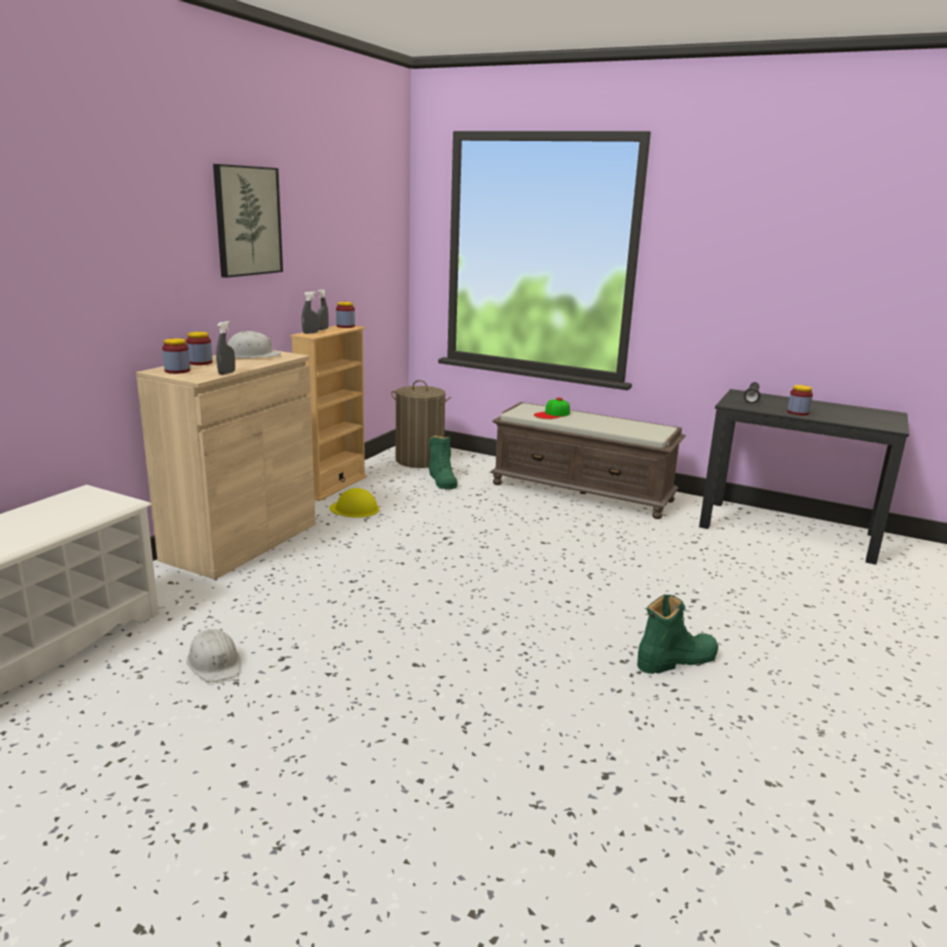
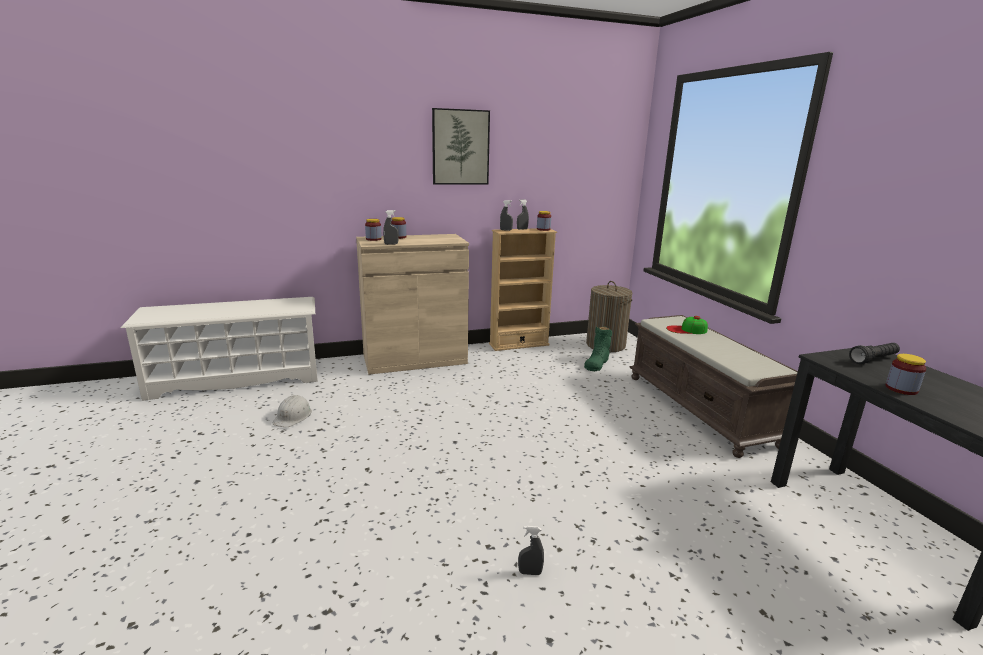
camera: 45 degrees right, 0 degrees up
(252, 355) = (437, 238): white hard hat -> none
(355, 509) = (506, 362): yellow hard hat -> none
(676, 660) = (530, 572): green boot -> grey spray bottle

